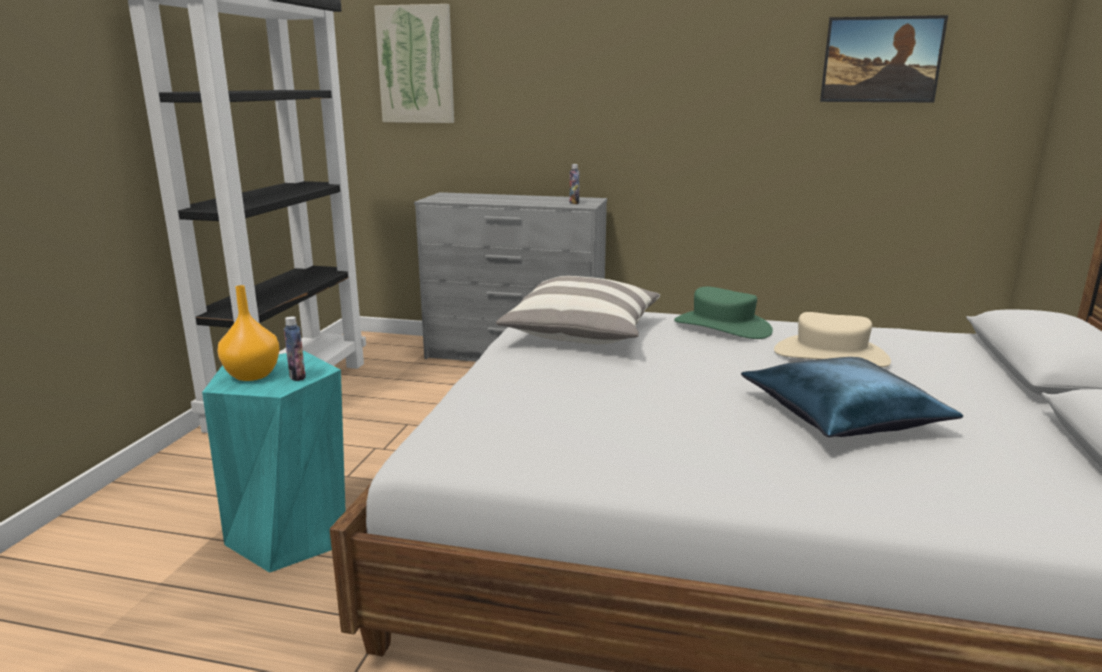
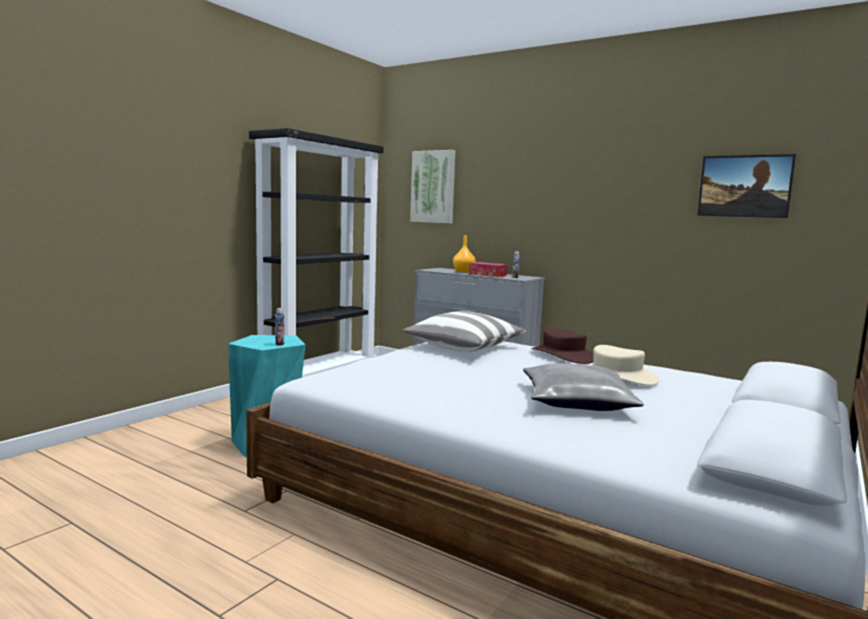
camera: 20 degrees right, 10 degrees down
(251, 375) = (258, 340): orange vase -> orange vase (463, 271)
(530, 201) = (487, 275): none -> tissue box
(722, 326) = (563, 355): green hat -> brown hat
(843, 417) = (577, 402): blue pillow -> grey pillow

